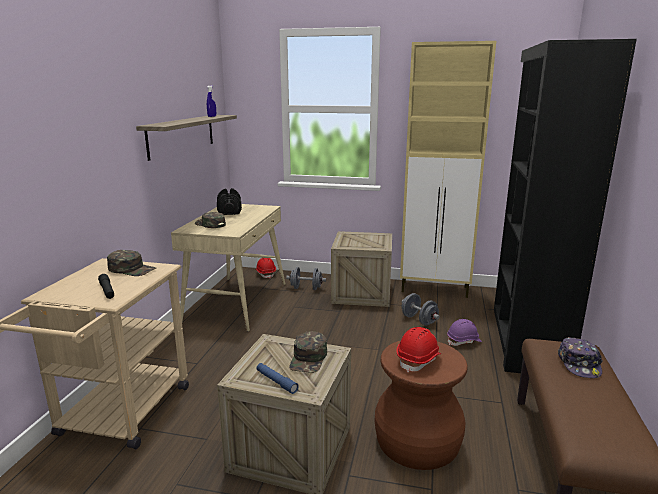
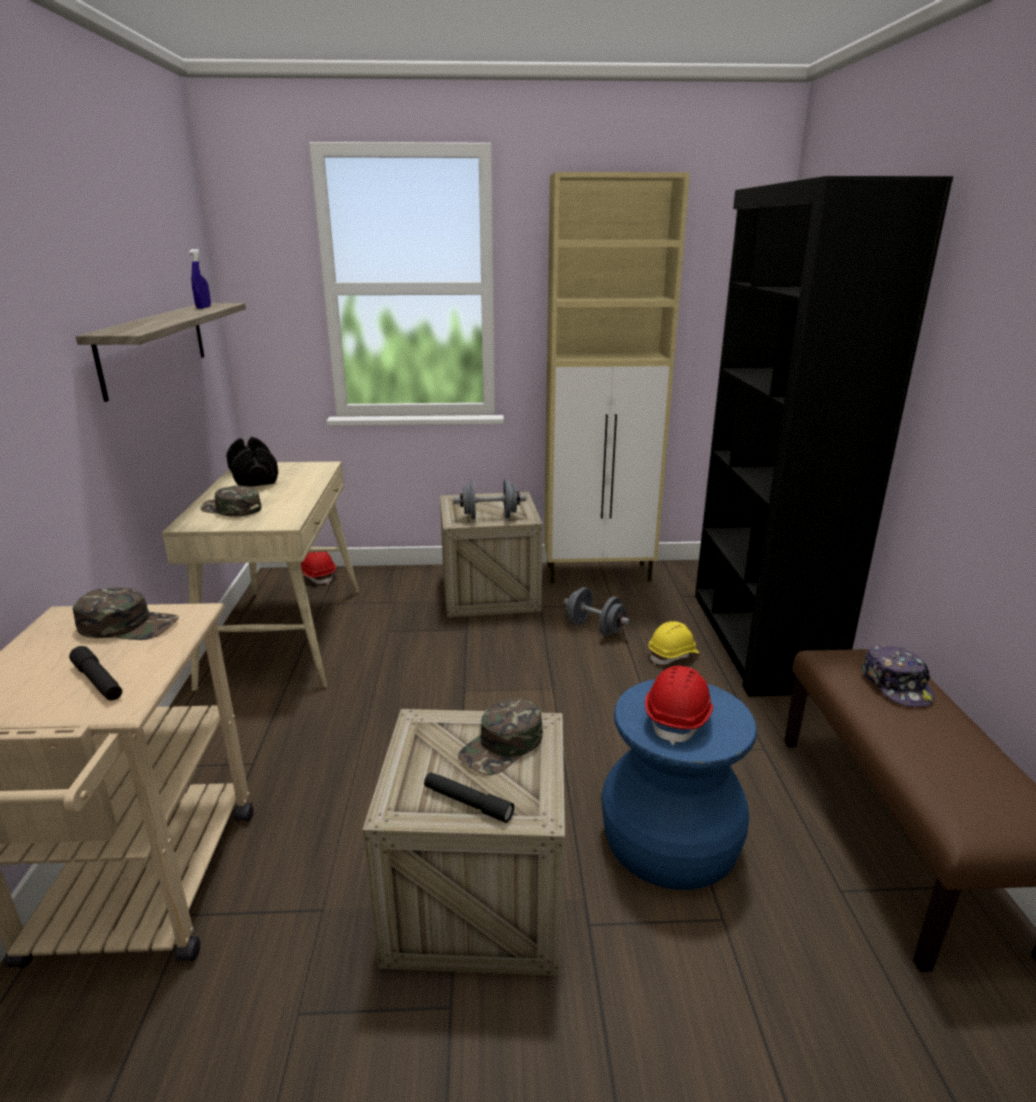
camera: 15 degrees left, 5 degrees up
(276, 381) = (467, 803): blue flashlight -> black flashlight
(306, 288) = (396, 595): grey dumbbell -> grey dumbbell (490, 517)
(309, 358) = (502, 746): green cap -> green cap turned 45 degrees clockwise
(417, 442) = (671, 841): brown stool -> blue stool
(464, 341) = (673, 655): purple hard hat -> yellow hard hat

